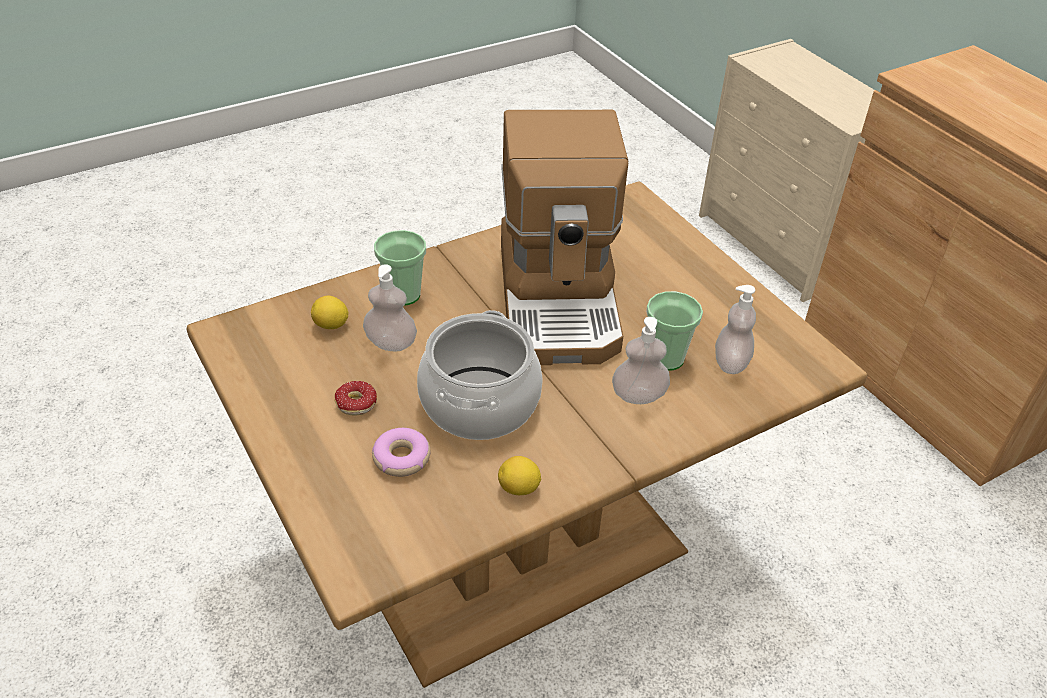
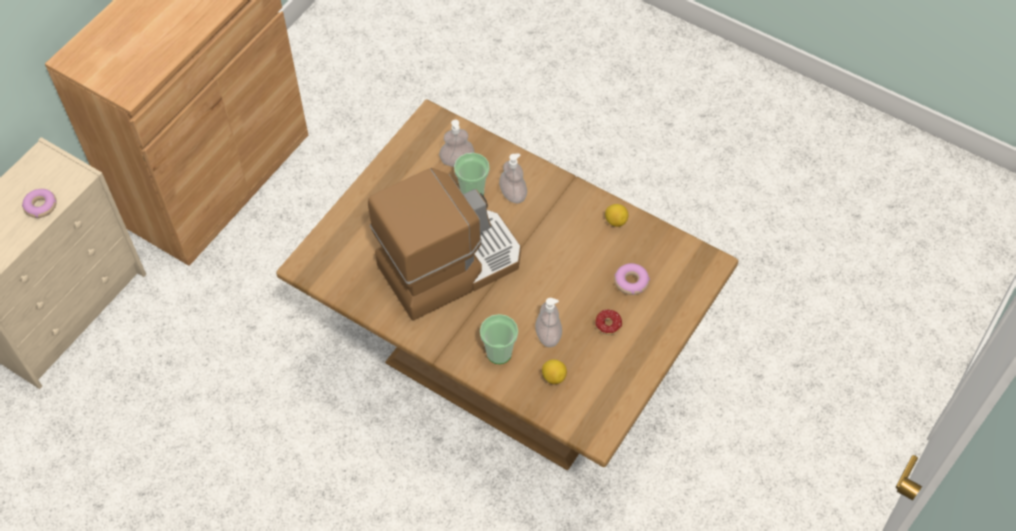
camera: 115 degrees left, 15 degrees up
(479, 403) = (568, 266): cooking pot -> none
(820, 98) = (41, 206): none -> donut

